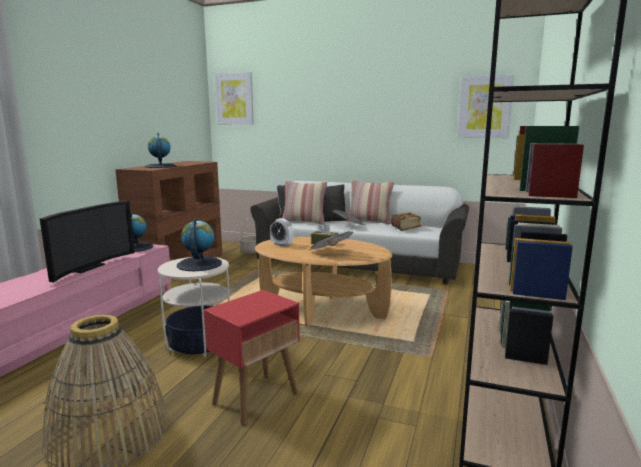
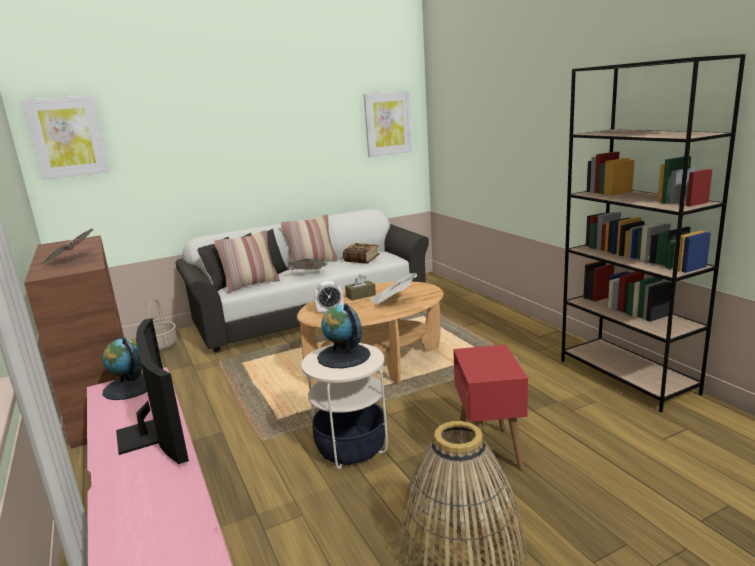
camera: 45 degrees left, 5 degrees up
(160, 166) = (70, 260): globe -> newspaper

